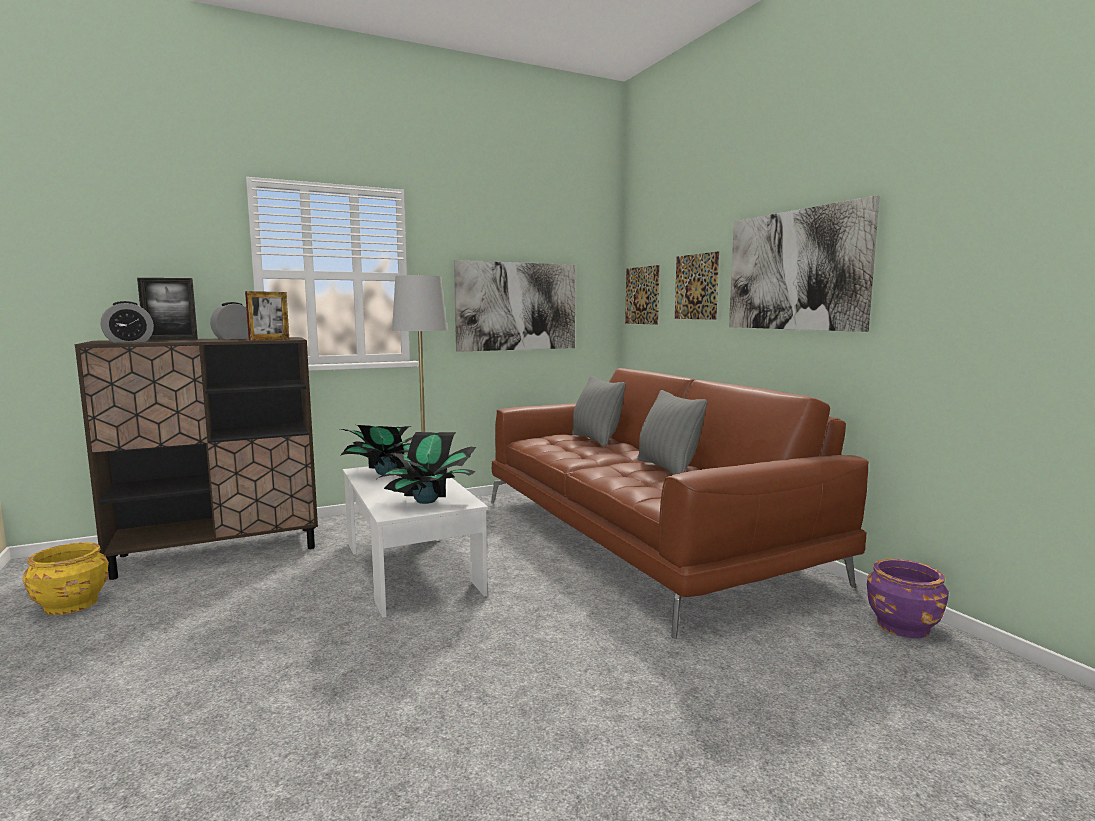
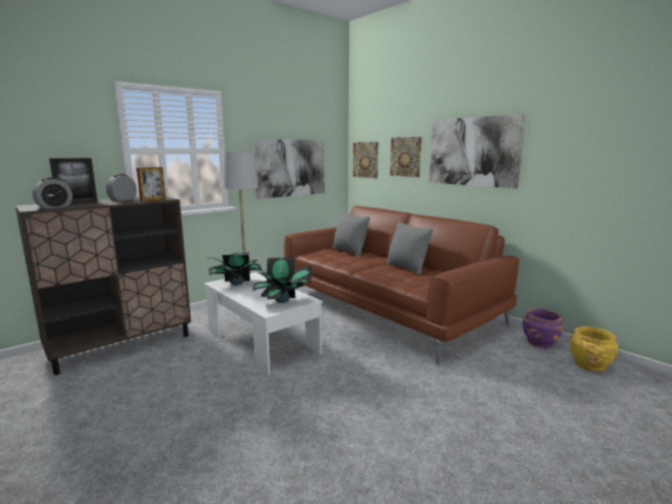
camera: 15 degrees left, 5 degrees up
(71, 604) = (41, 396): yellow planter -> yellow planter (589, 364)

